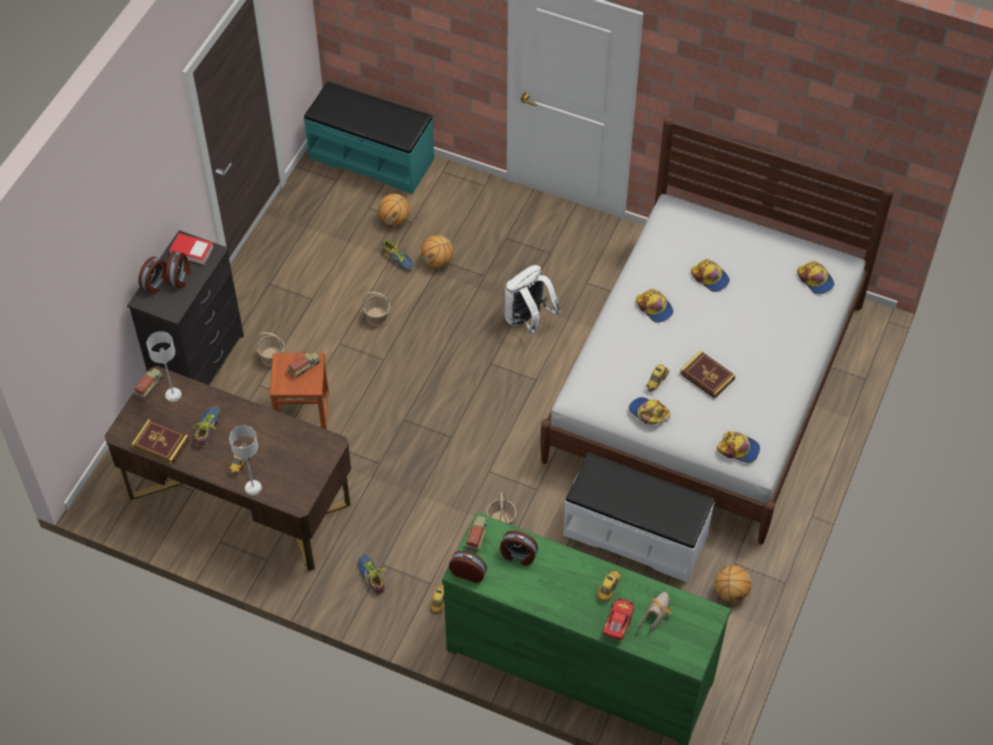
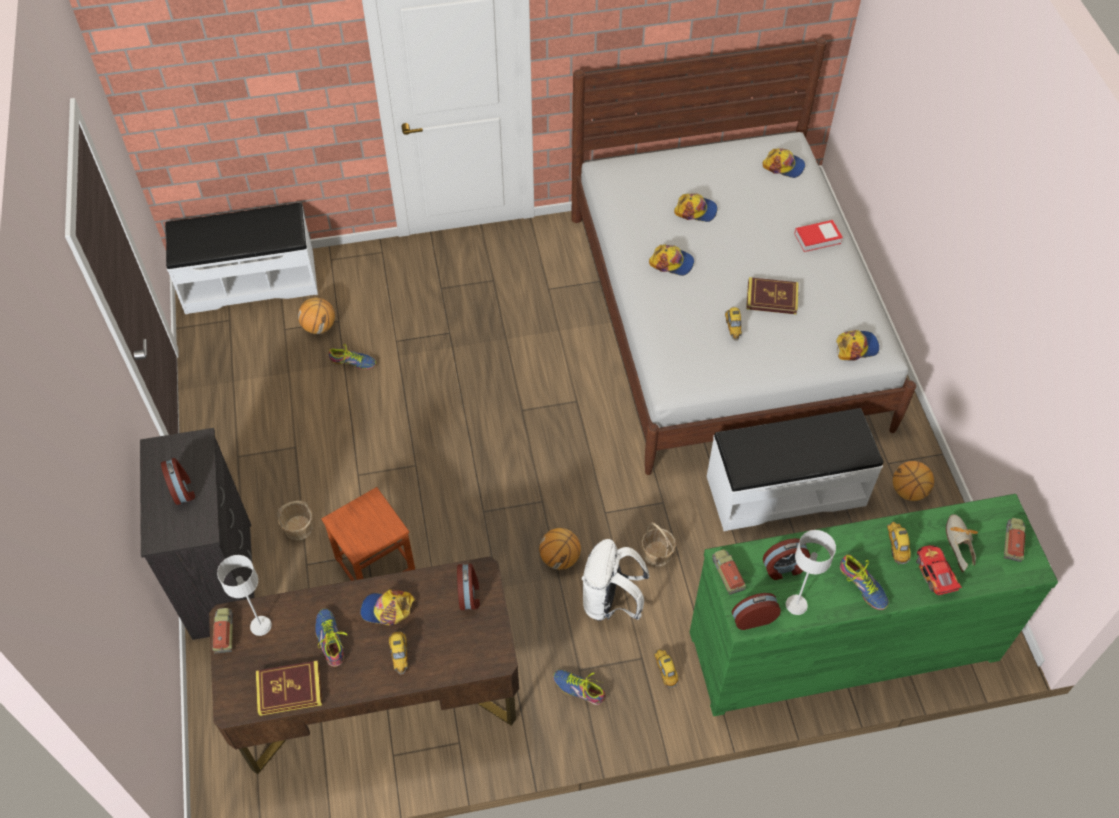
camera: 35 degrees left, 0 degrees up
(156, 284) = (158, 512): alarm clock -> alarm clock (469, 594)
(192, 251) = (173, 454): book -> book (817, 238)
(253, 488) = (434, 673): grey table lamp -> grey table lamp (796, 605)
(304, 366) = (367, 512): toy truck -> toy truck (1012, 542)
(372, 158) = (250, 281): turquoise bench -> white bench
(377, 317) = (375, 428): basket -> none
(437, 261) = (393, 343): basketball -> basketball (560, 558)
(528, 320) = (523, 351): white backpack -> white backpack (610, 601)
(561, 599) = (863, 585): none -> shoe
(648, 413) = (751, 360): cap -> cap (387, 609)

